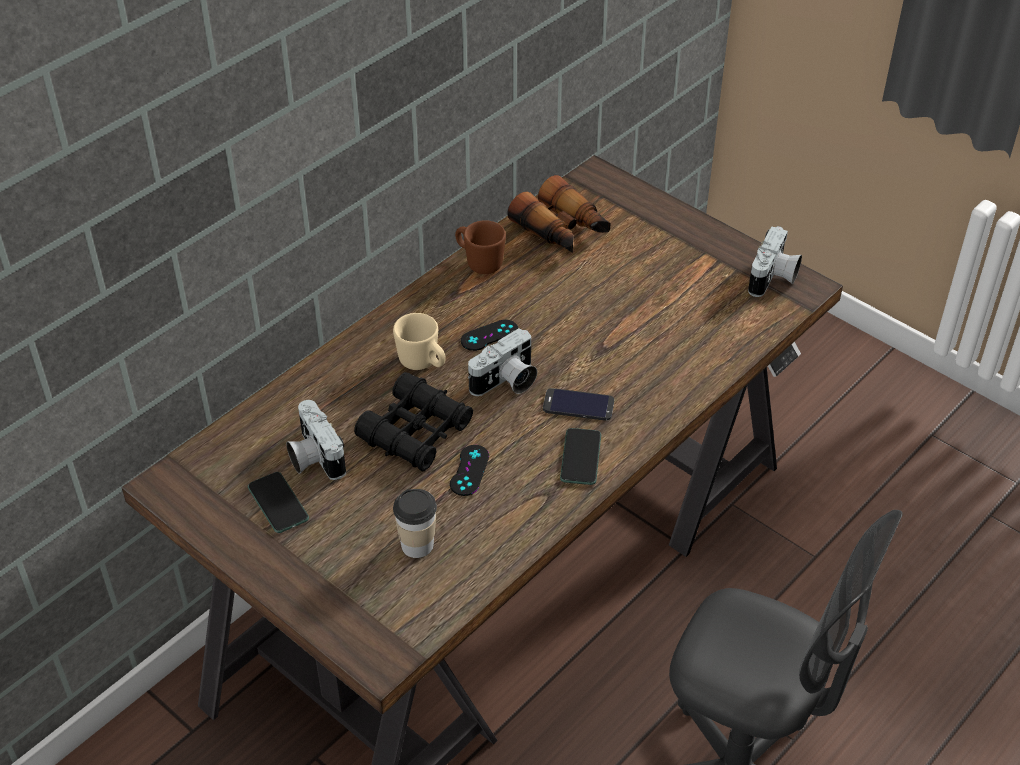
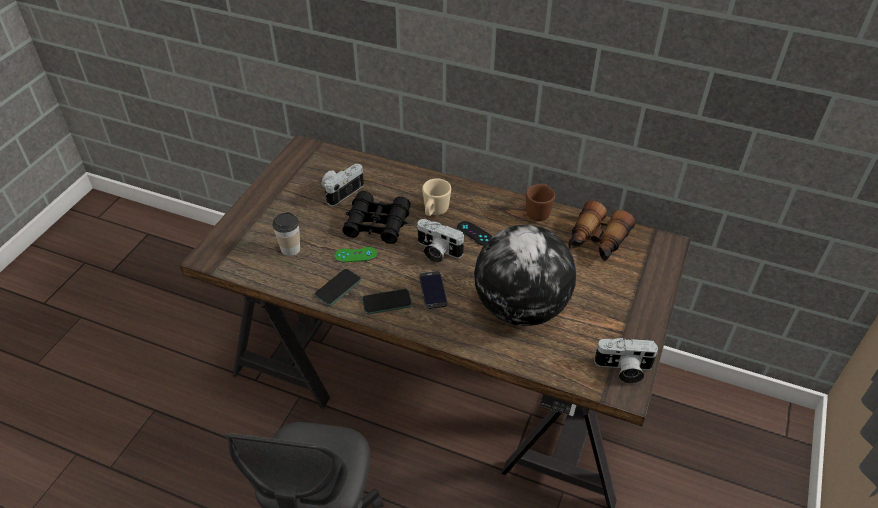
camera: 70 degrees right, 0 degrees up
(278, 503) = (302, 188): phone -> phone (338, 288)
(469, 470) = (355, 255): black game controller -> green game controller
(647, 332) = (521, 308): none -> globe

